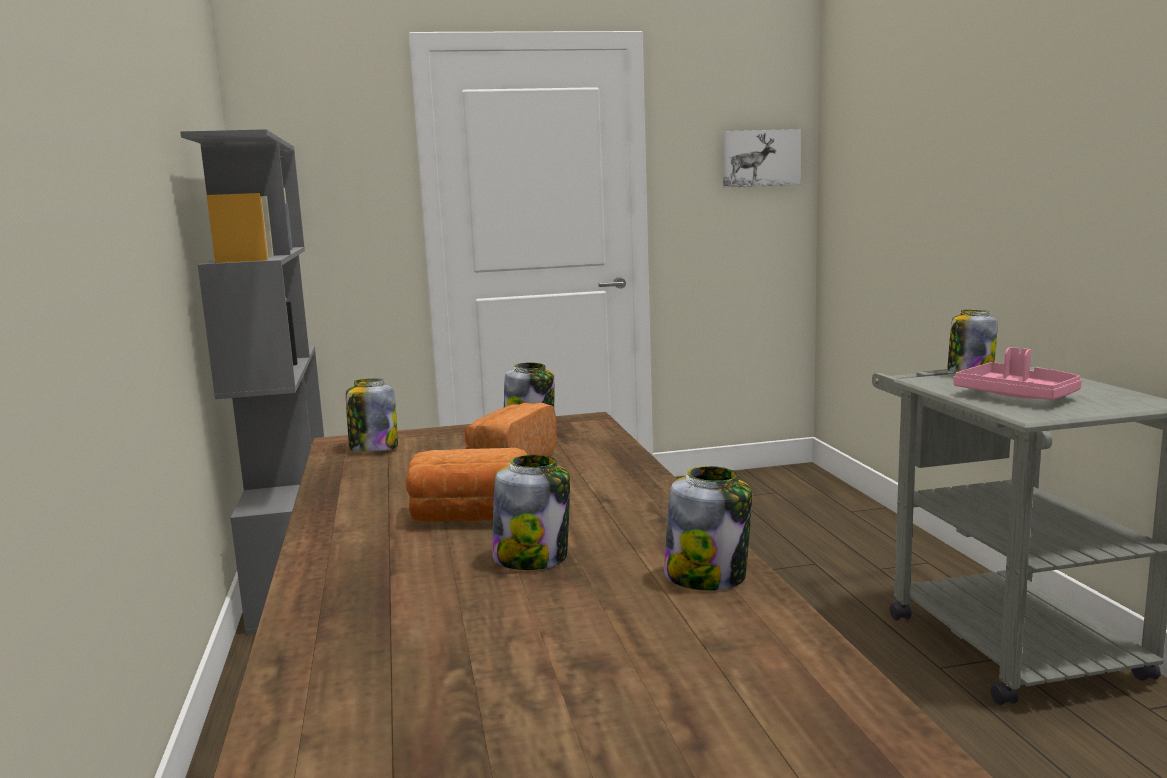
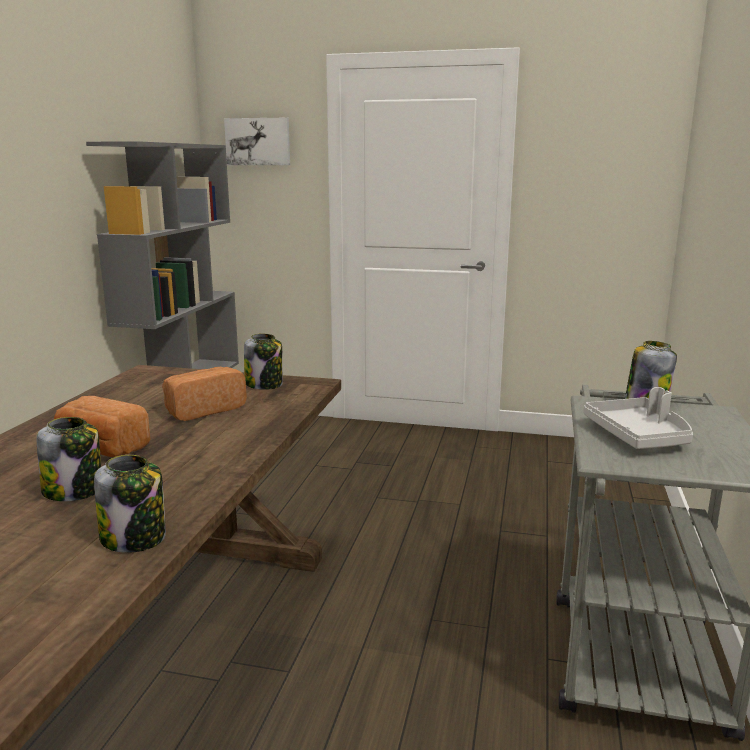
camera: 25 degrees right, 5 degrees up
(373, 448) = (151, 380): jar -> none
(760, 158) = (624, 164): picture -> picture (258, 141)
(1017, 396) = (639, 436): pink tray -> grey tray

